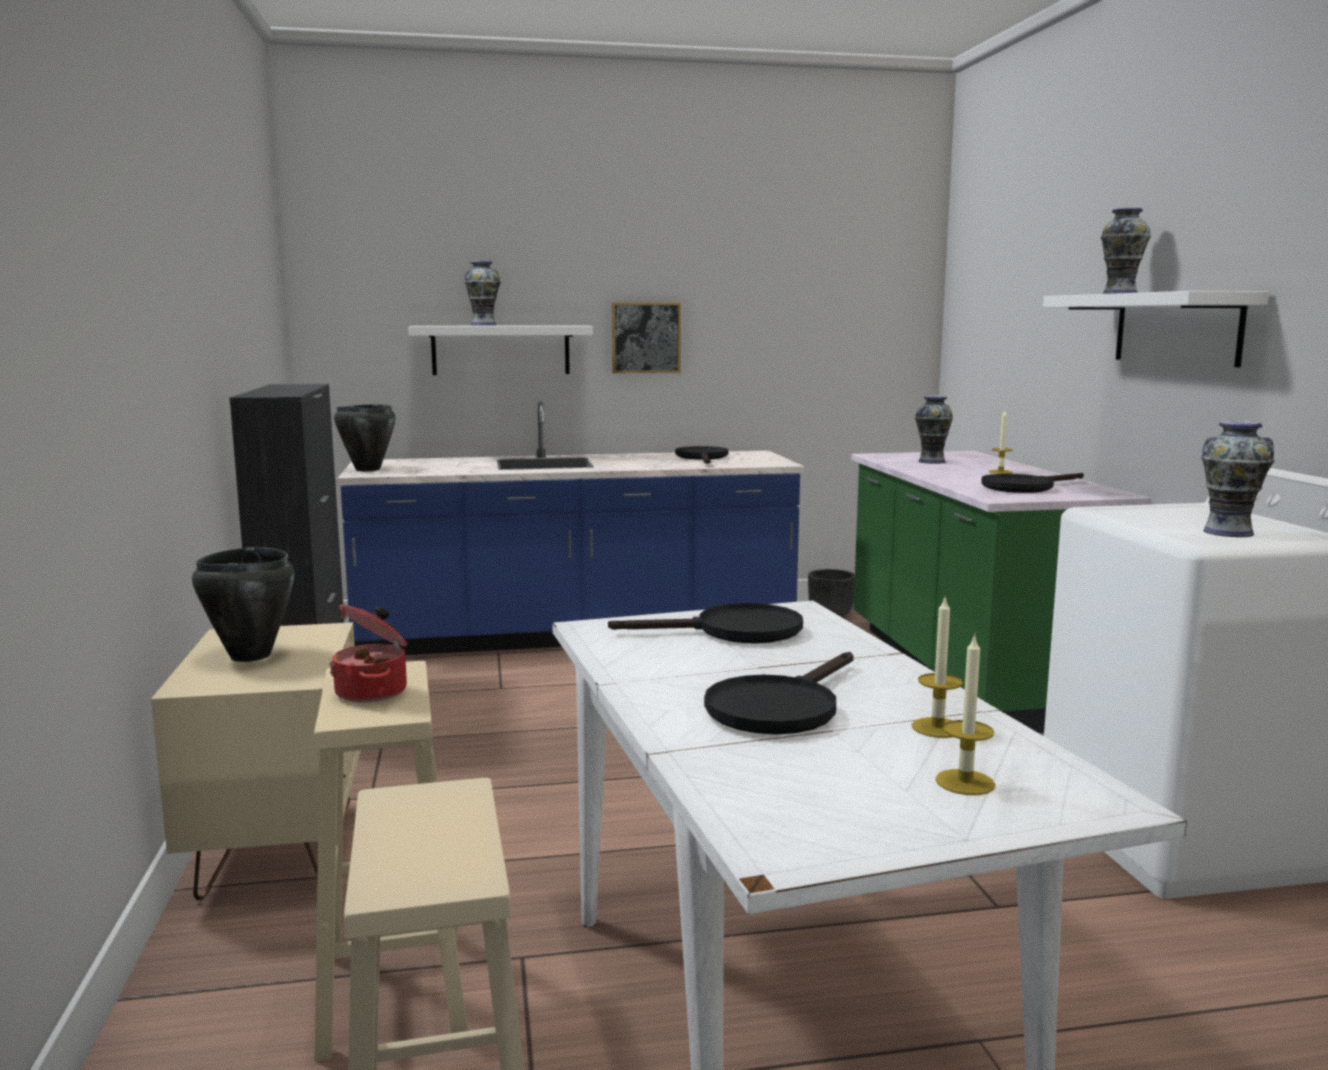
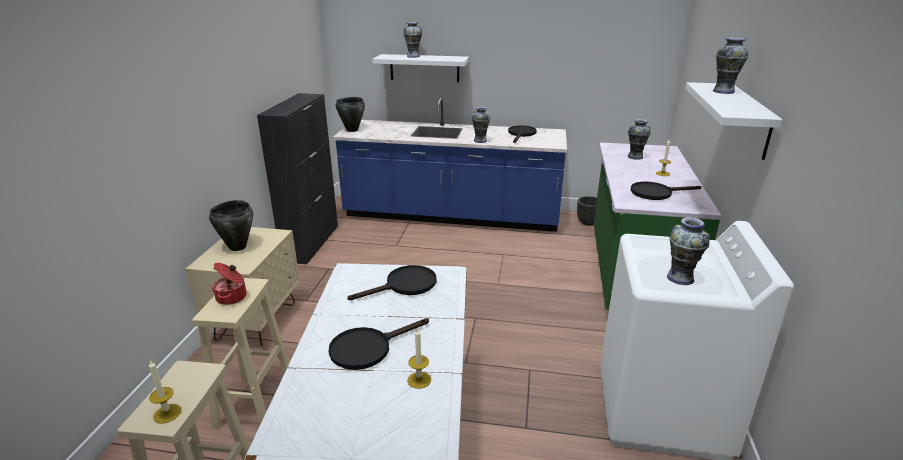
camera: 20 degrees right, 15 degrees up
(640, 466) = (480, 140): none -> vase
(646, 337) = (500, 64): picture -> none
(733, 631) = (404, 285): black frying pan -> black frying pan turned 45 degrees counterclockwise
(965, 782) = (390, 421): candle -> candle (167, 413)

